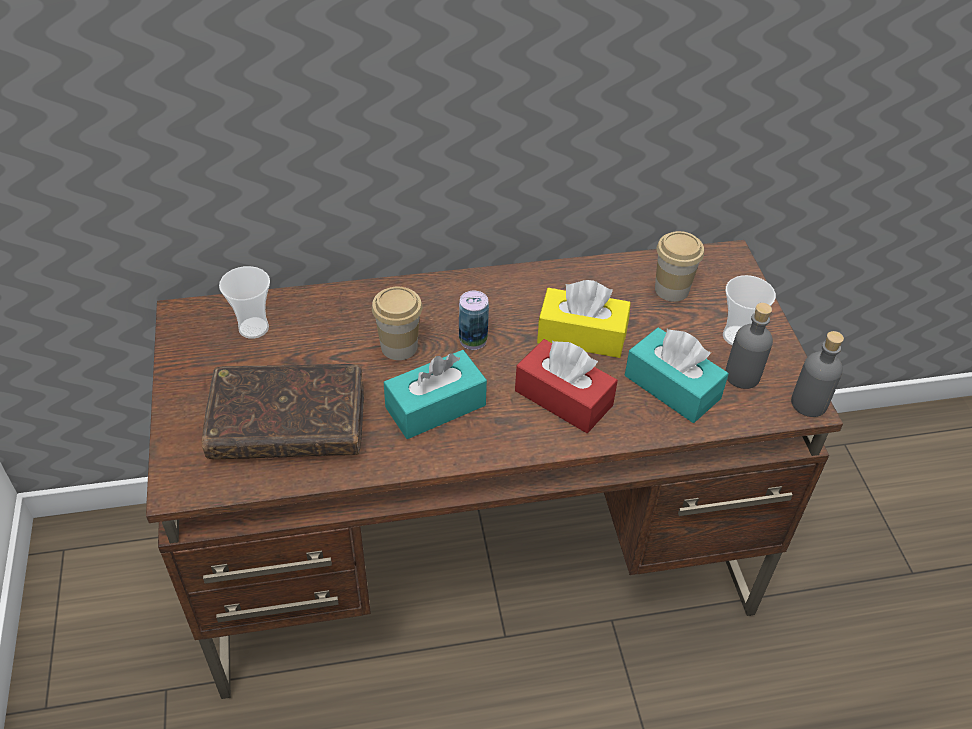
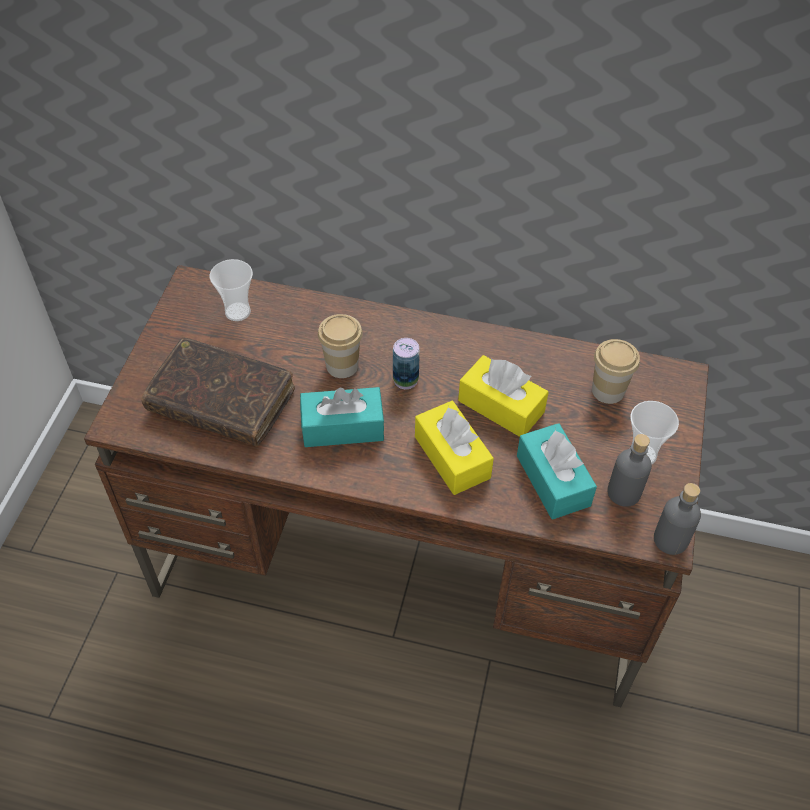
camera: 25 degrees right, 5 degrees up
(563, 398) = (452, 457): red tissue box -> yellow tissue box

